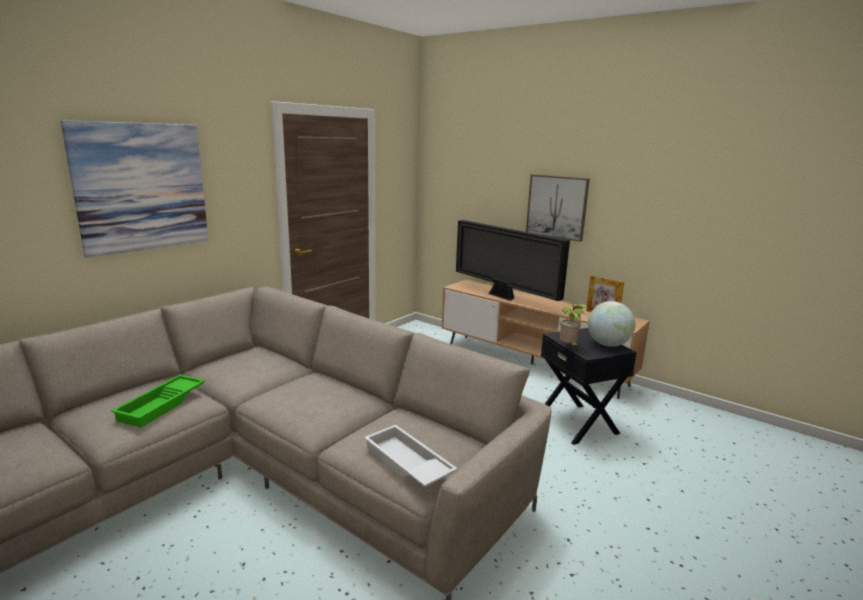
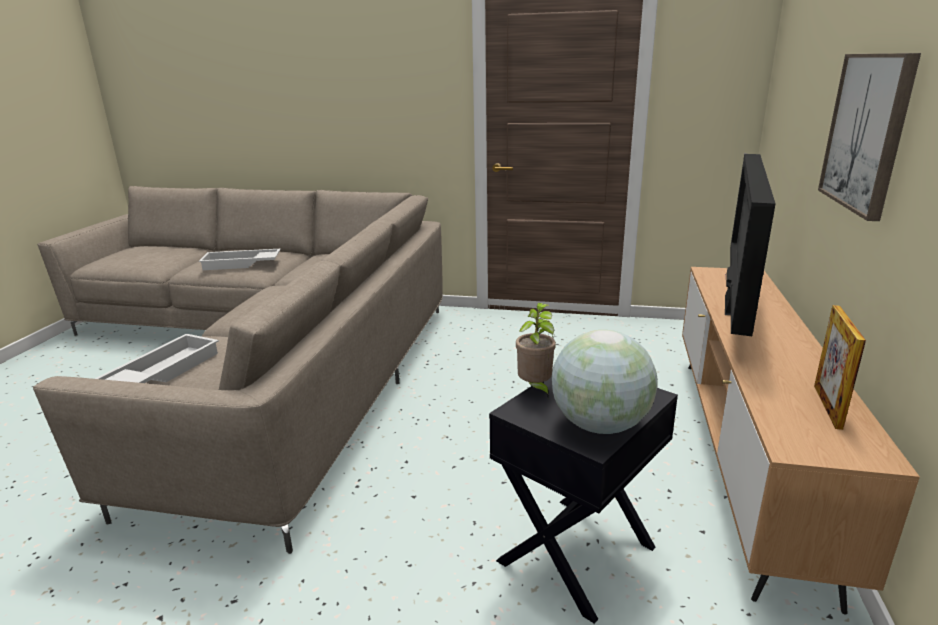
camera: 65 degrees right, 5 degrees up
(142, 187) = (324, 74): picture -> none
(162, 405) = (241, 264): green tray -> white tray

